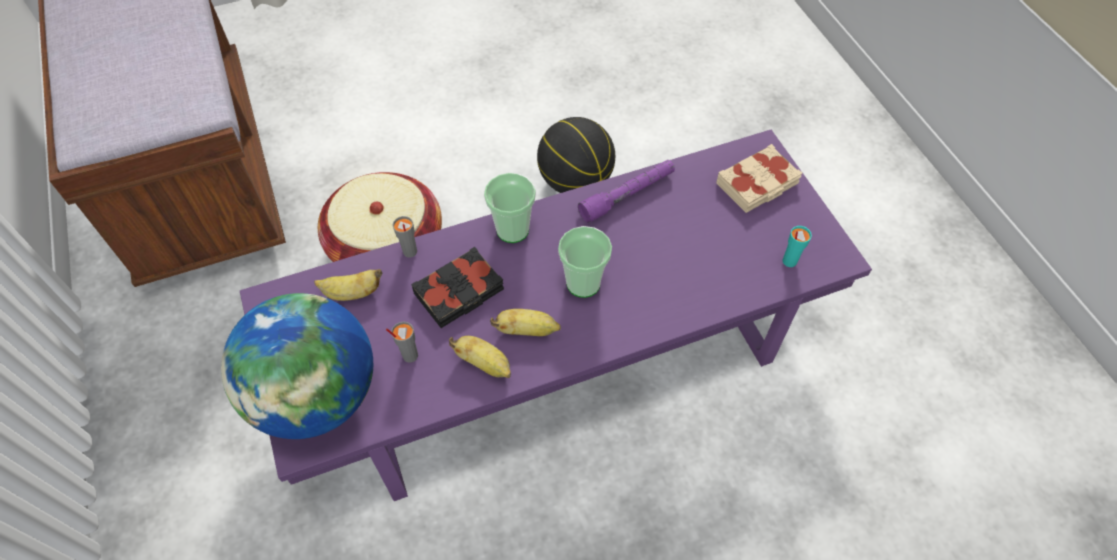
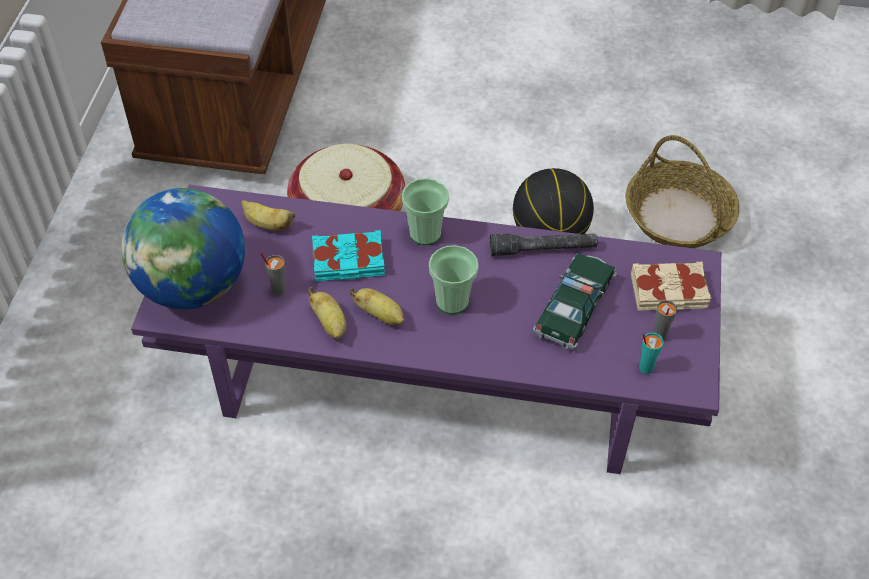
camera: 30 degrees right, 5 degrees down
(409, 252) = (331, 213): grey cup -> grey cup (659, 335)
(459, 292) = (348, 262): black book -> turquoise book
(627, 195) = (543, 249): purple flashlight -> grey flashlight
(666, 120) = (678, 217): none -> basket
(692, 236) = (574, 307): none -> toy car

